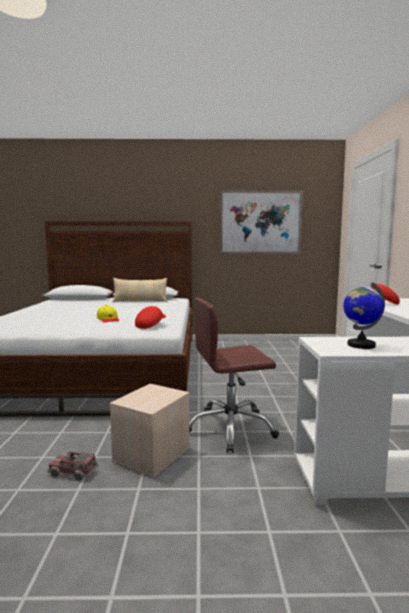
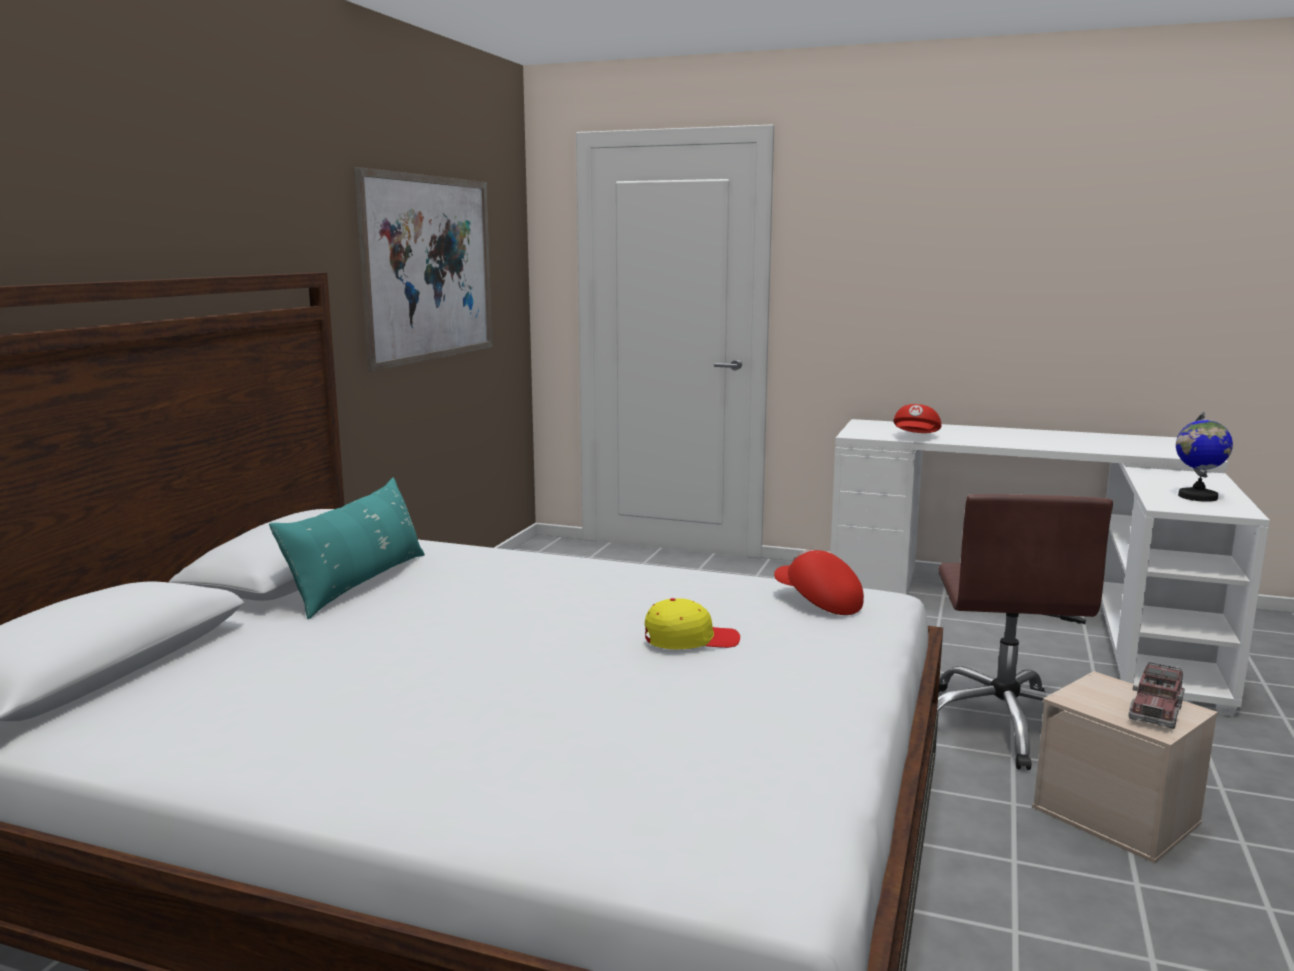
camera: 70 degrees left, 5 degrees up
(73, 472) = (1210, 913): toy truck -> toy truck (1155, 711)
(140, 301) = (359, 583): beige pillow -> turquoise pillow

